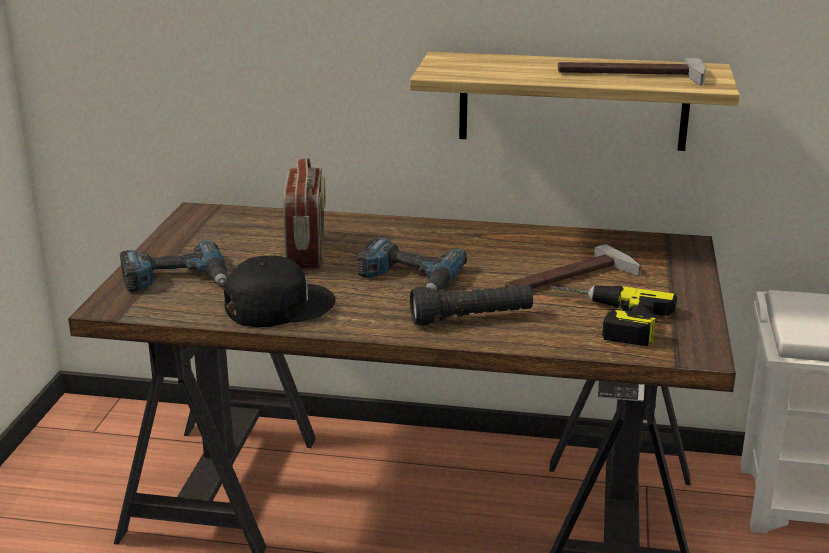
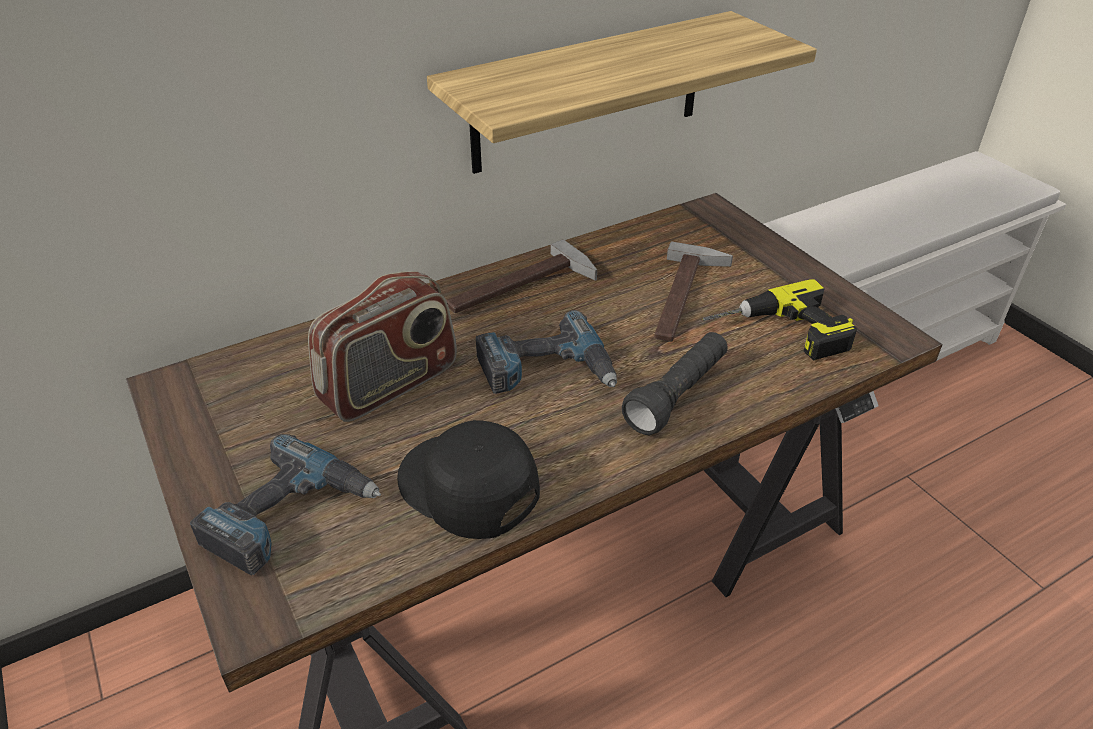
camera: 40 degrees left, 15 degrees up
(278, 305) = (467, 487): black cap -> black cap turned 75 degrees counterclockwise
(307, 251) = (390, 385): radio -> radio turned 90 degrees clockwise
(630, 76) = (691, 52): hammer -> hammer (521, 288)

